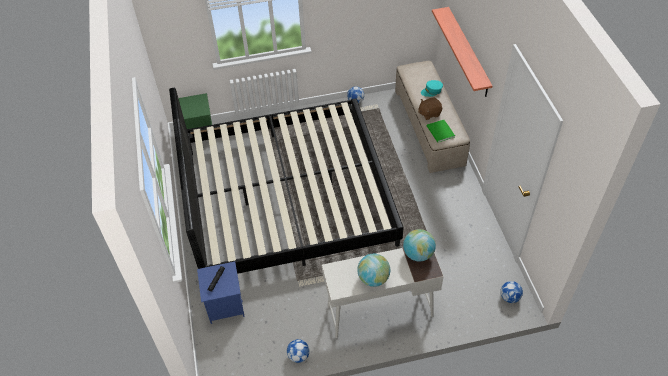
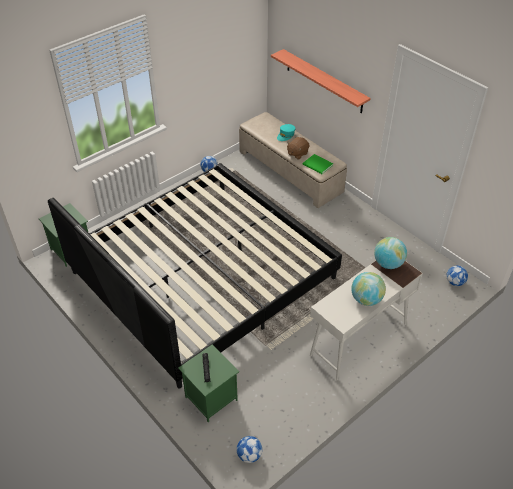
camera: 30 degrees left, 5 degrees down
(224, 305) = (210, 398): blue nightstand -> green nightstand
(298, 356) = (315, 411): football -> football (249, 455)

